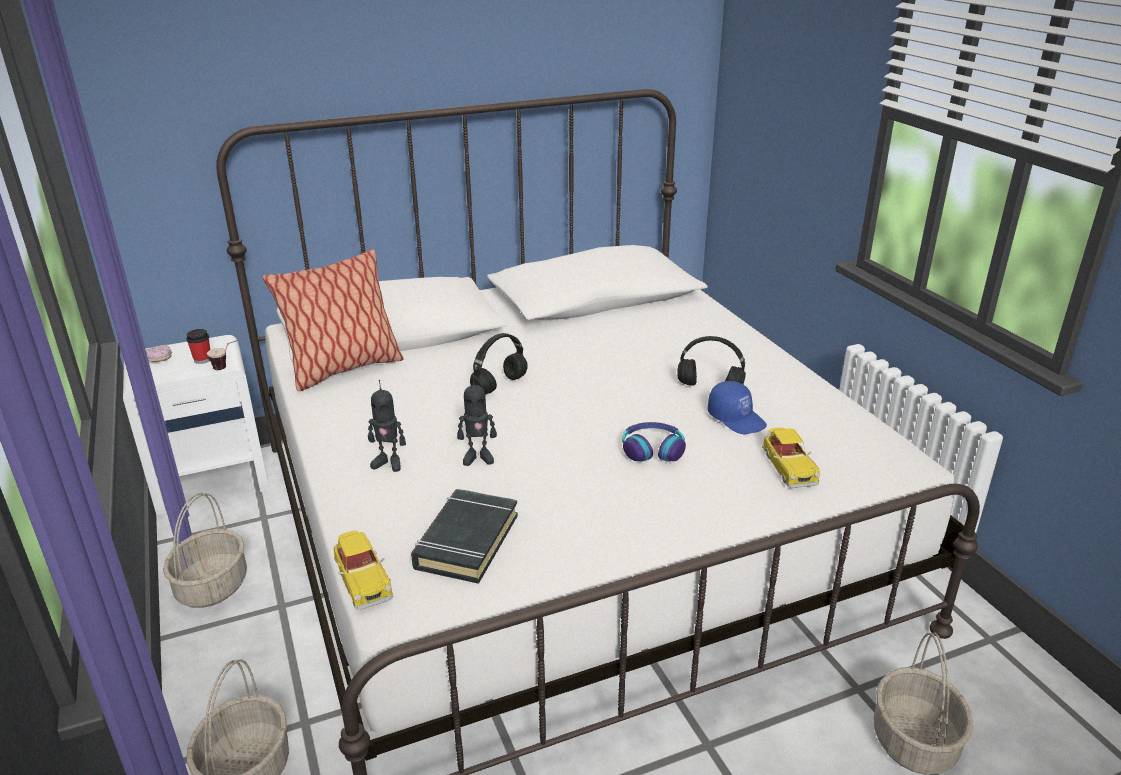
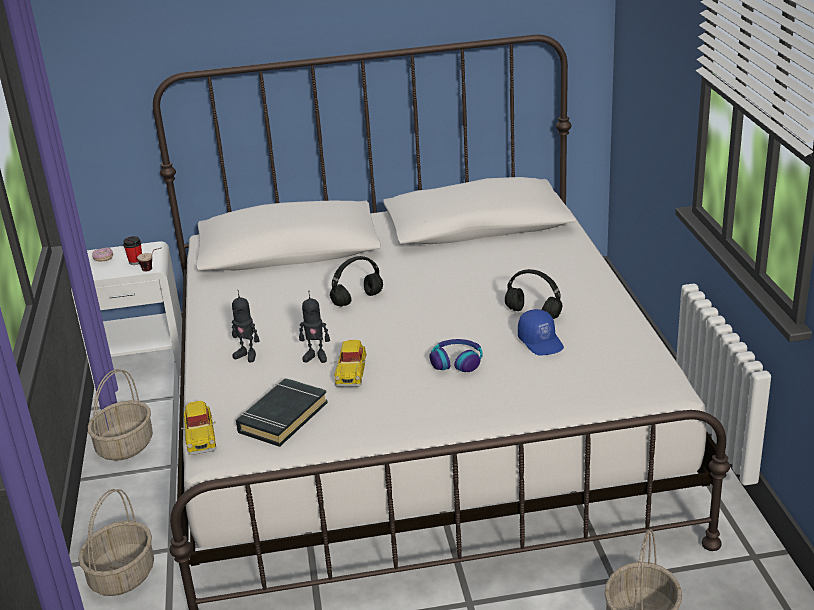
camera: 15 degrees right, 0 degrees up
(344, 369) = (238, 278): pillow -> none
(788, 467) = (561, 384): toy car -> toy car (351, 371)

